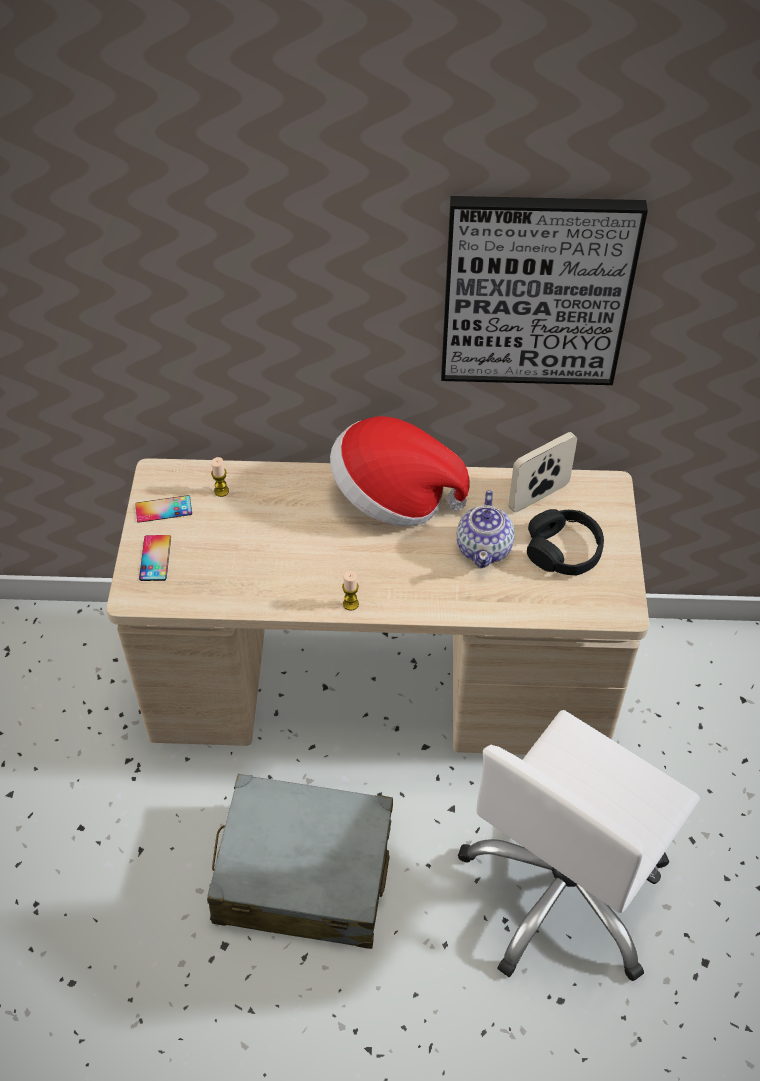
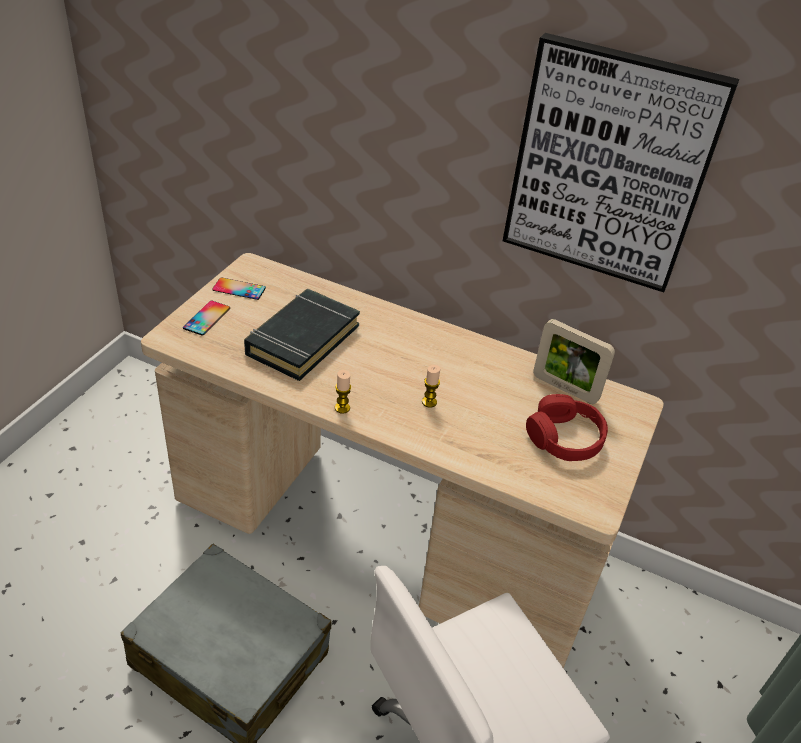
camera: 20 degrees right, 10 degrees down
(221, 491) = (293, 292): candle -> candle (429, 402)
(266, 544) = (302, 340): none -> black book
(394, 497) = (433, 344): hat -> none
(484, 548) = (490, 409): teapot -> none
(538, 496) = (565, 388): picture frame -> picture frame turned 135 degrees counterclockwise
(563, 550) = (564, 438): black headphones -> red headphones

